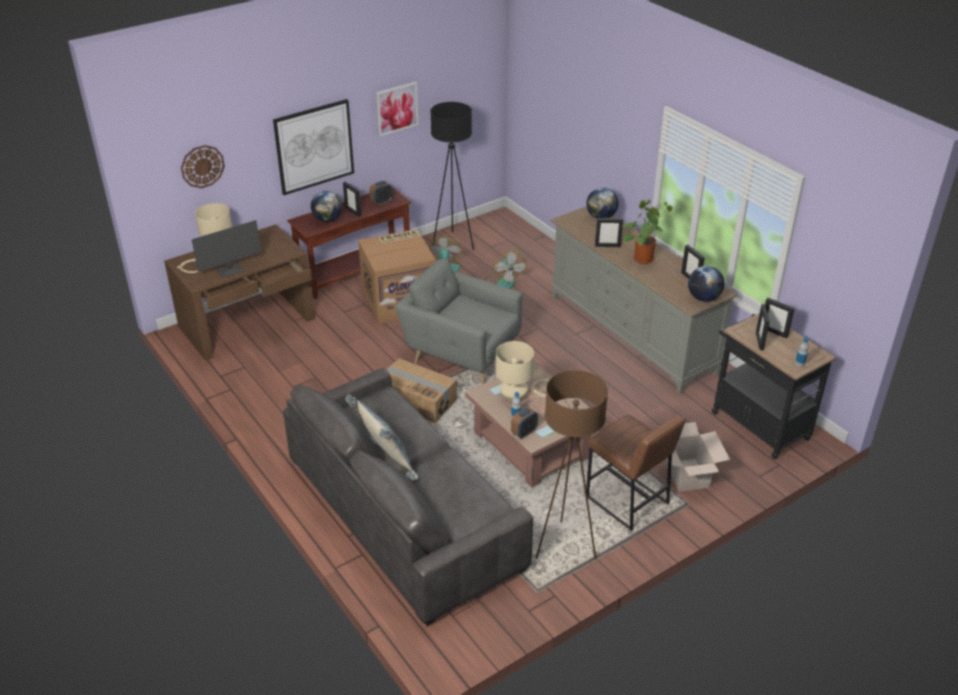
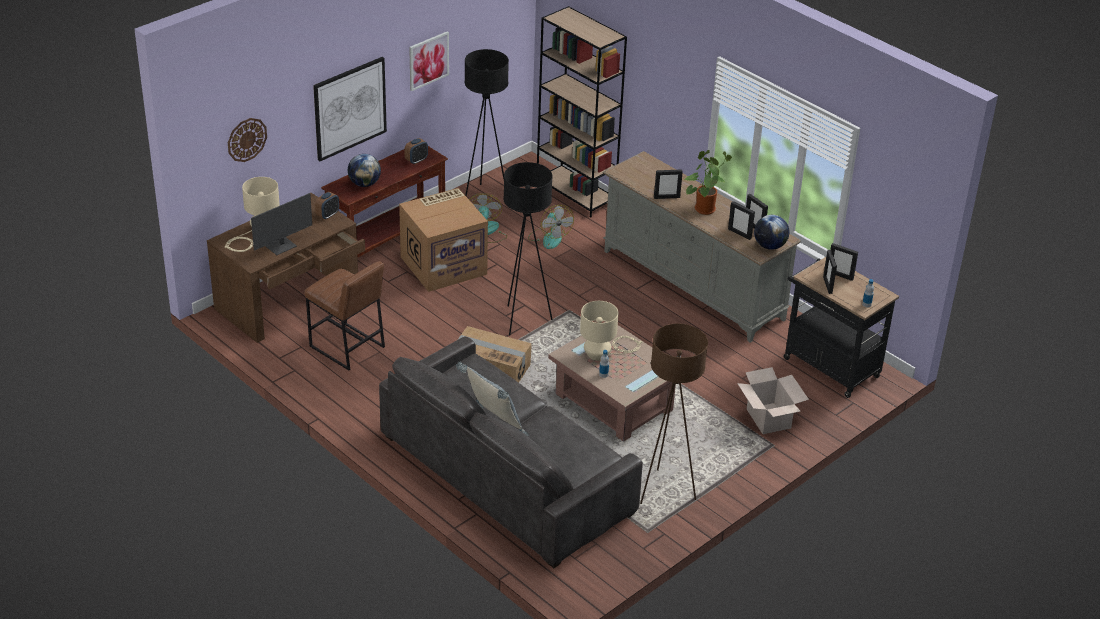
camera: 10 degrees left, 0 degrees up
(353, 211) = (389, 173): picture frame -> picture frame (740, 233)
(461, 356) = (524, 320): grey armchair -> black floor lamp
(524, 432) = (614, 388): alarm clock -> alarm clock (327, 215)
(537, 245) = (576, 194): none -> beige bookcase
(601, 217) = (654, 166): globe -> none
(628, 501) = (716, 446): brown chair -> brown chair (348, 347)

